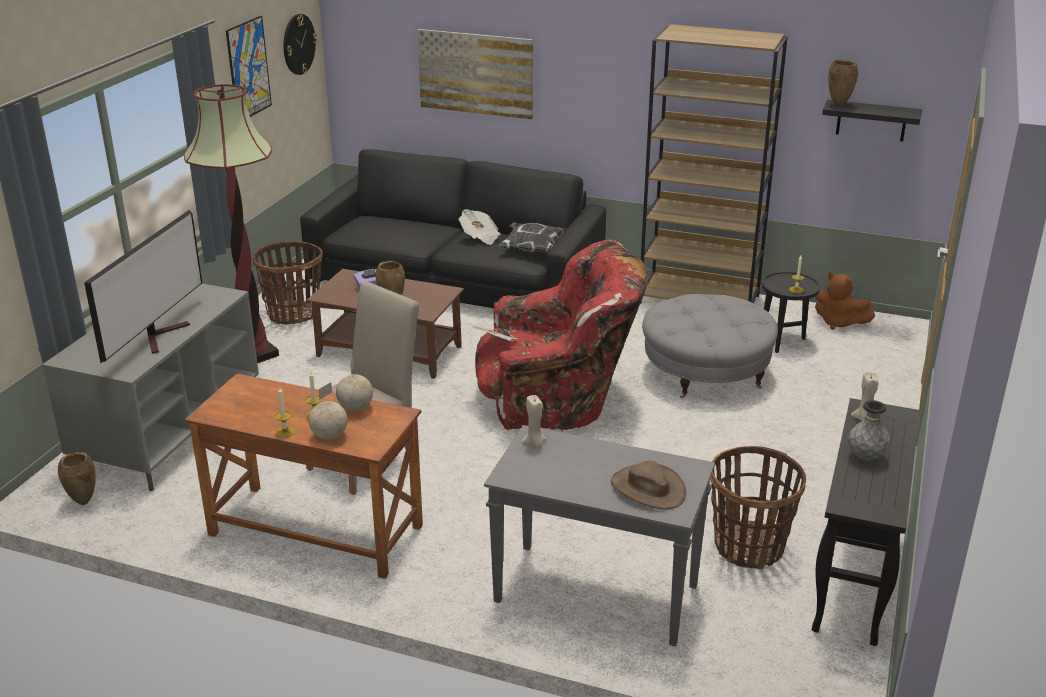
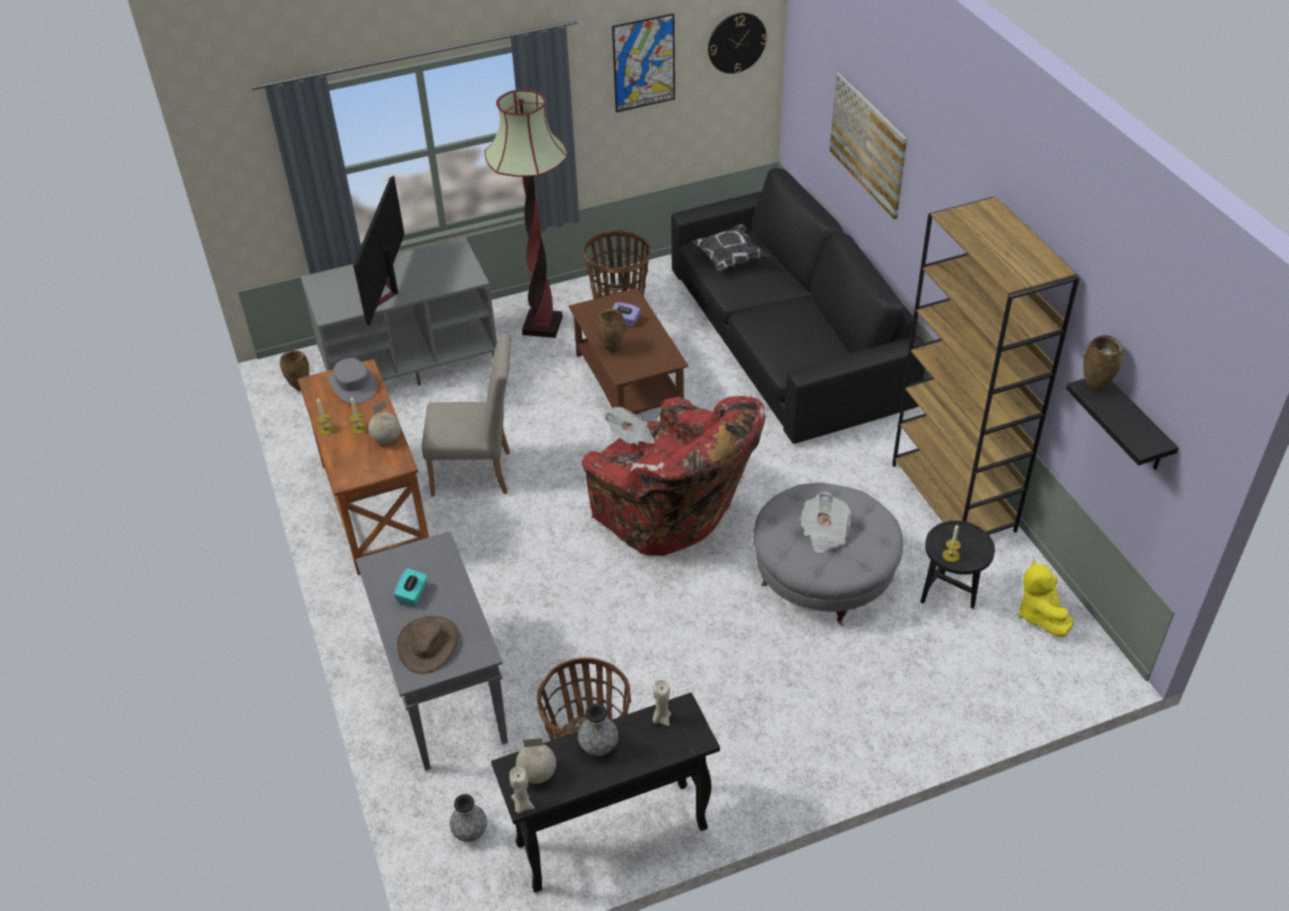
camera: 50 degrees right, 15 degrees up
(161, 335) = (386, 293): television -> television turned 120 degrees clockwise
(252, 395) = (353, 385): none -> grey hat
(330, 436) = (341, 452): globe -> globe (538, 774)
(480, 237) = (790, 315): newspaper -> newspaper (824, 533)
(532, 250) = (812, 356): pillow -> pillow (730, 258)
(534, 443) = (430, 552): beige candle -> beige candle (522, 805)
(575, 472) = (413, 595): none -> turquoise tissue box
(774, 653) = (470, 833): none -> grey vase
(838, 323) = (1040, 615): brown plush toy -> yellow plush toy

